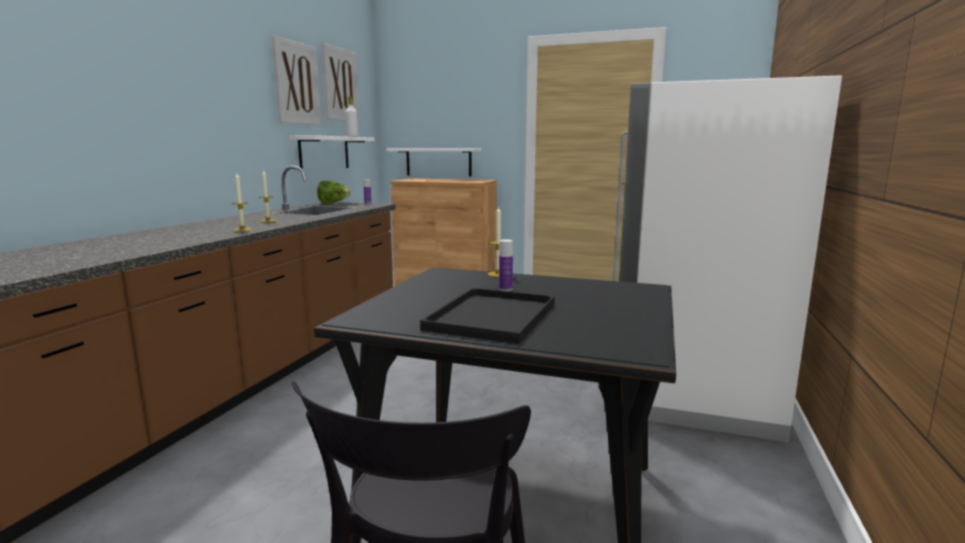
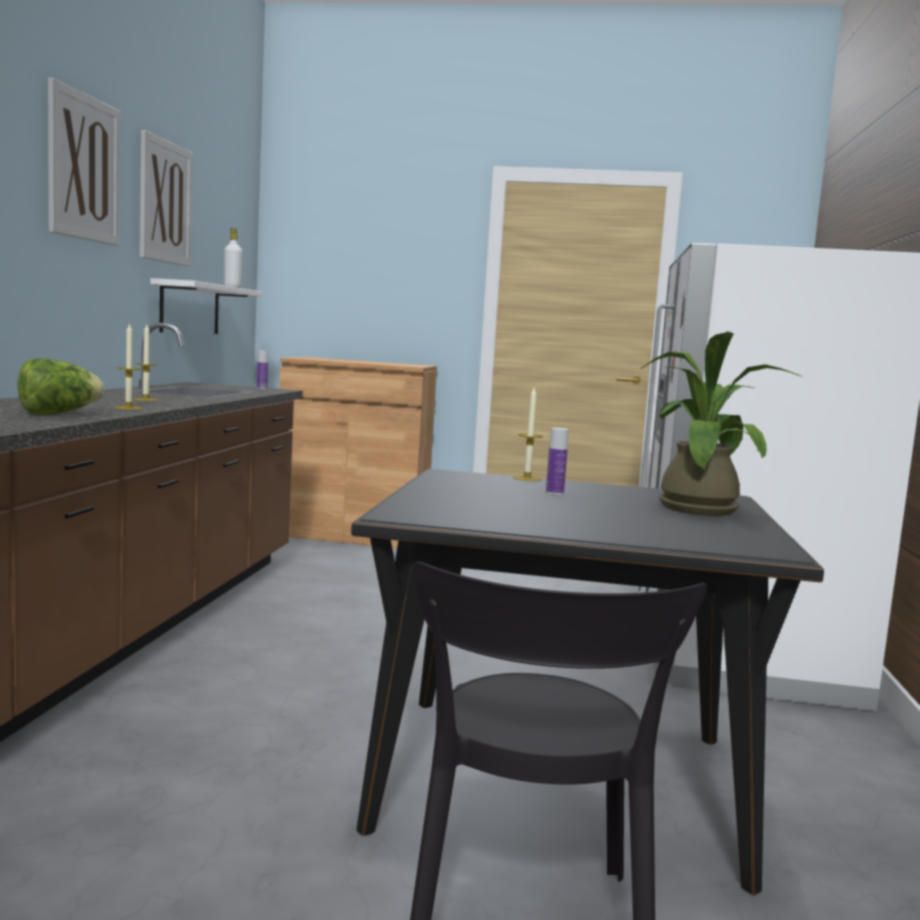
camera: 10 degrees left, 5 degrees down
(333, 203) = (204, 384): lettuce -> lettuce (58, 414)
(340, 84) = (216, 209): picture -> picture (84, 168)
(438, 162) = (348, 334): white shelf -> none
(493, 317) = (571, 518): black tray -> none
(614, 300) = (700, 507): none -> potted plant

